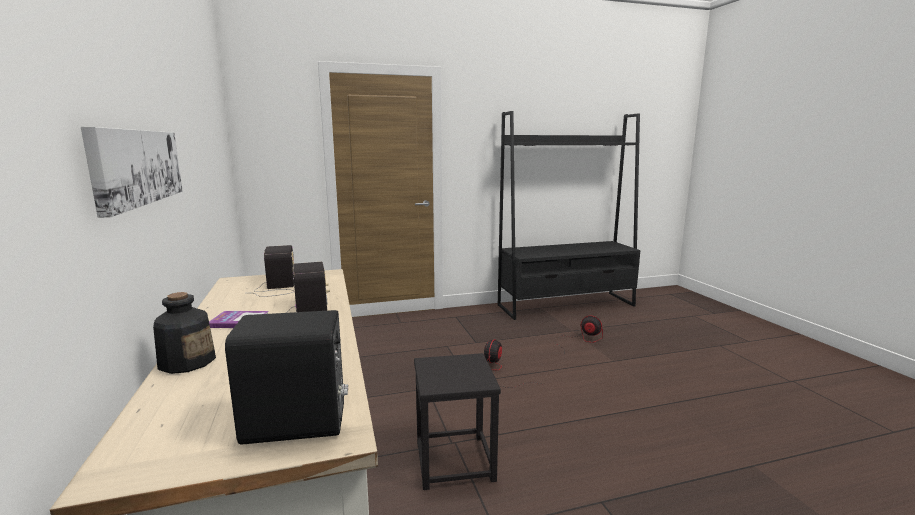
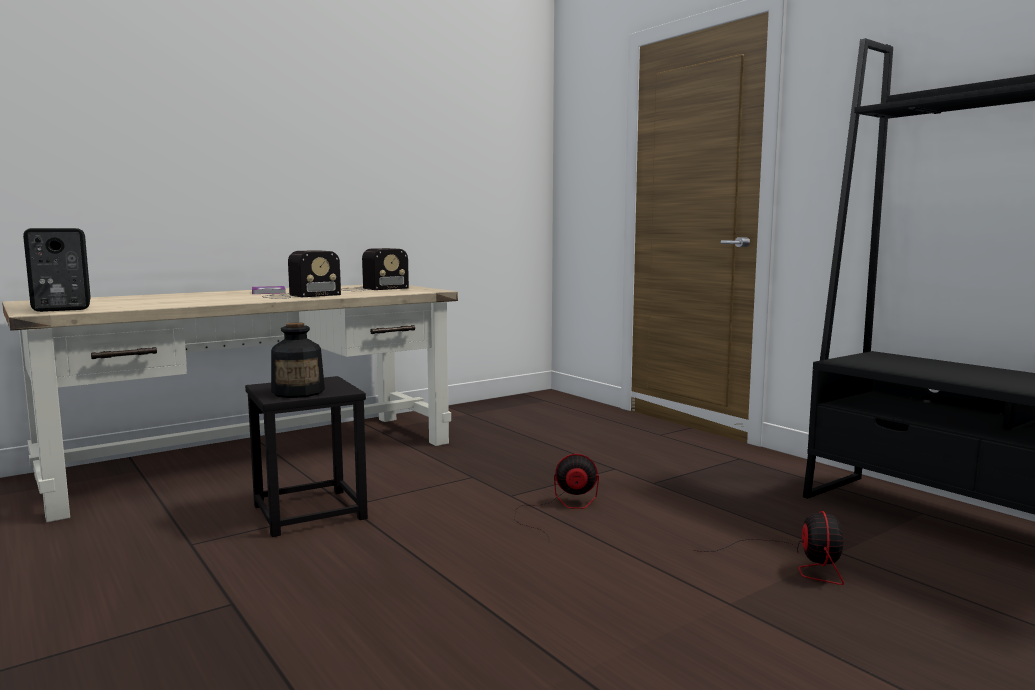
camera: 70 degrees right, 5 degrees down
(137, 166) = (222, 151): picture -> none
(187, 362) = (180, 294): bottle -> bottle (298, 392)

